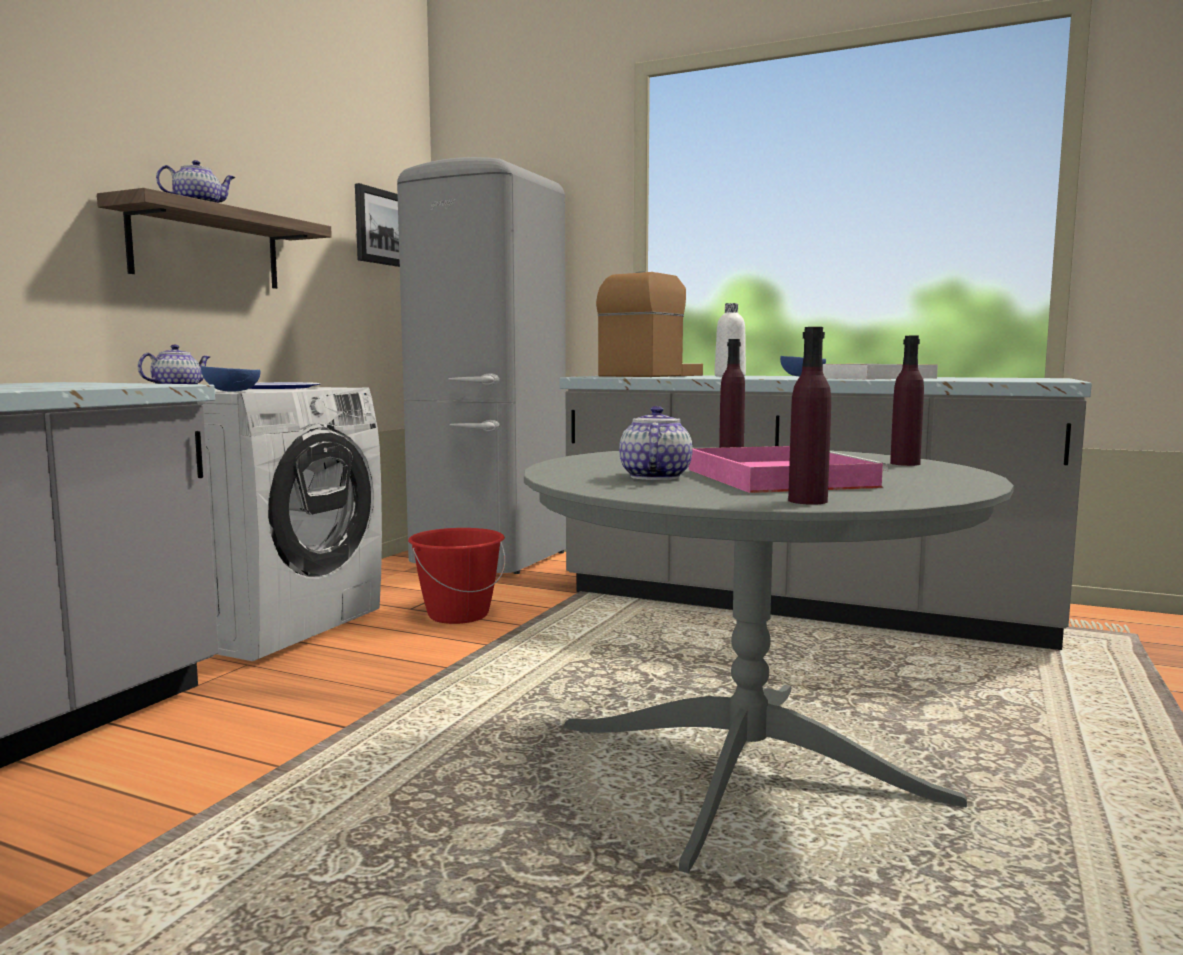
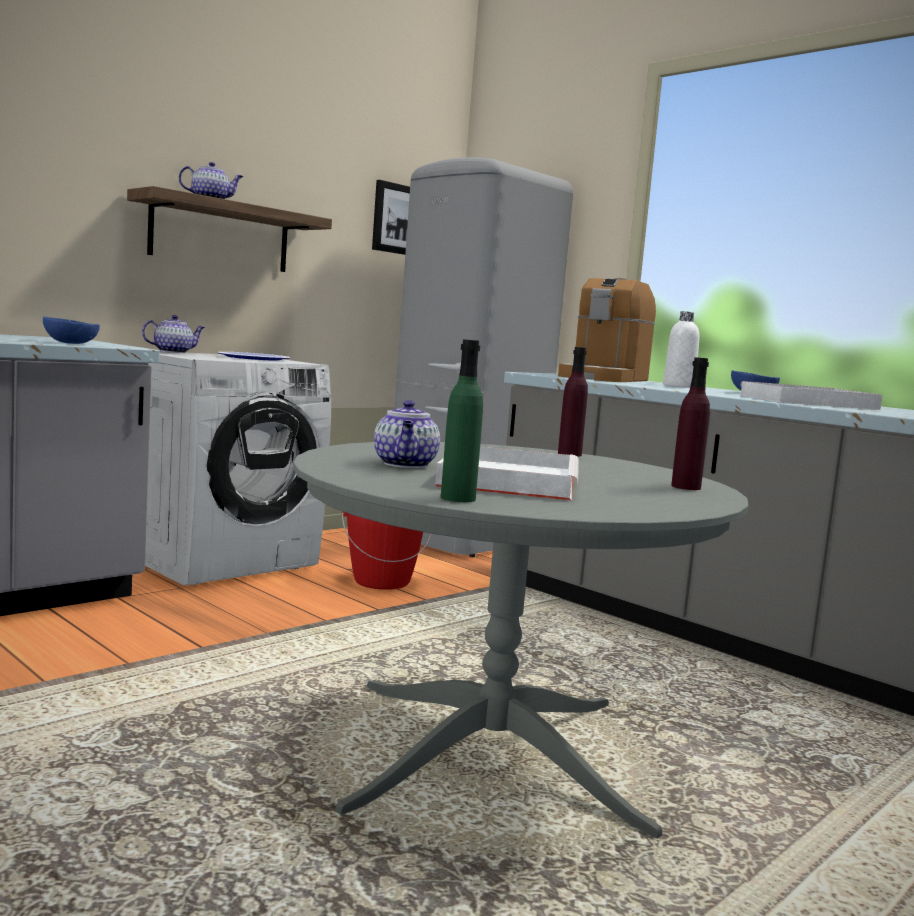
camera: 20 degrees right, 0 degrees up
(232, 391) = (200, 357): blue bowl -> blue bowl (71, 343)
(652, 376) = (604, 378): coffee machine -> coffee machine turned 150 degrees clockwise
(654, 477) = (406, 465): teapot -> teapot turned 150 degrees clockwise
(775, 477) = (508, 479): pink tray -> white tray
(807, 501) = (458, 498): purple bottle -> green bottle

